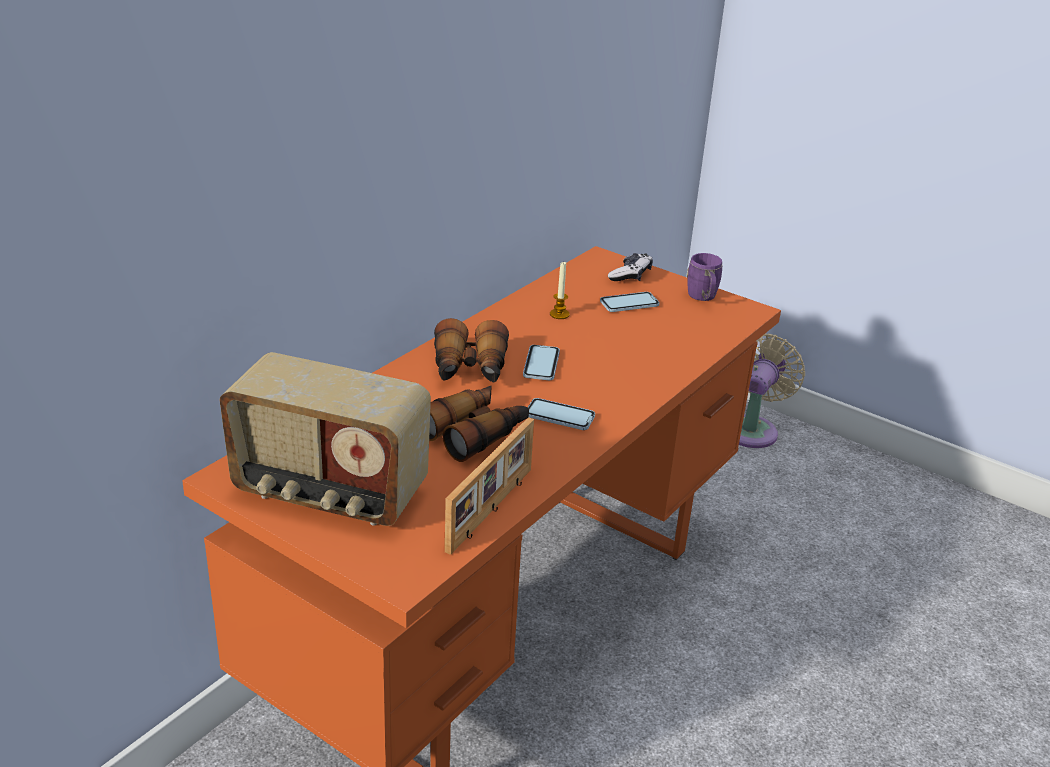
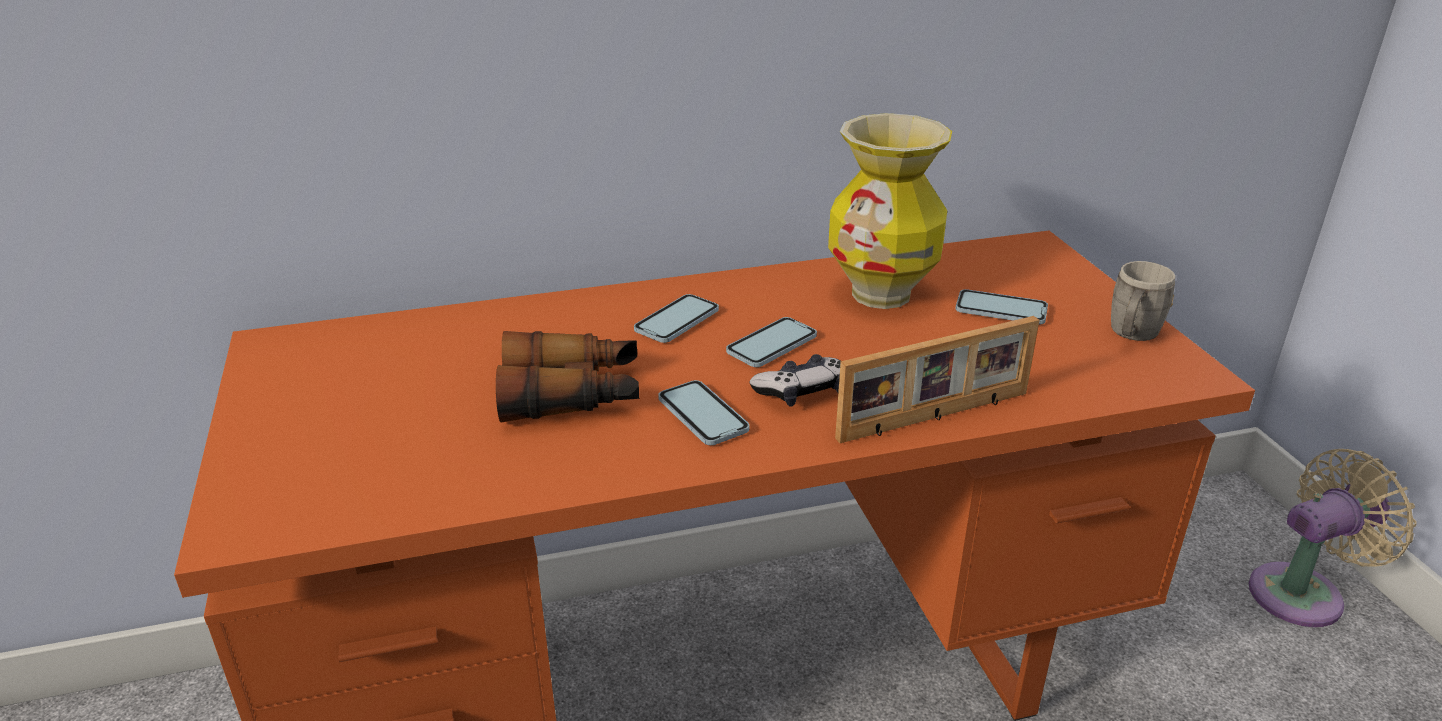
camera: 40 degrees right, 0 degrees up
(329, 493) = (324, 399): radio -> none
(469, 369) = (677, 321): binoculars -> phone
(492, 510) = (449, 496): picture frame -> picture frame (935, 417)
(559, 314) = (882, 294): candle -> vase
(630, 275) = (1052, 276): game controller -> game controller (801, 392)
(703, 298) = (1131, 335): purple mug -> grey mug

